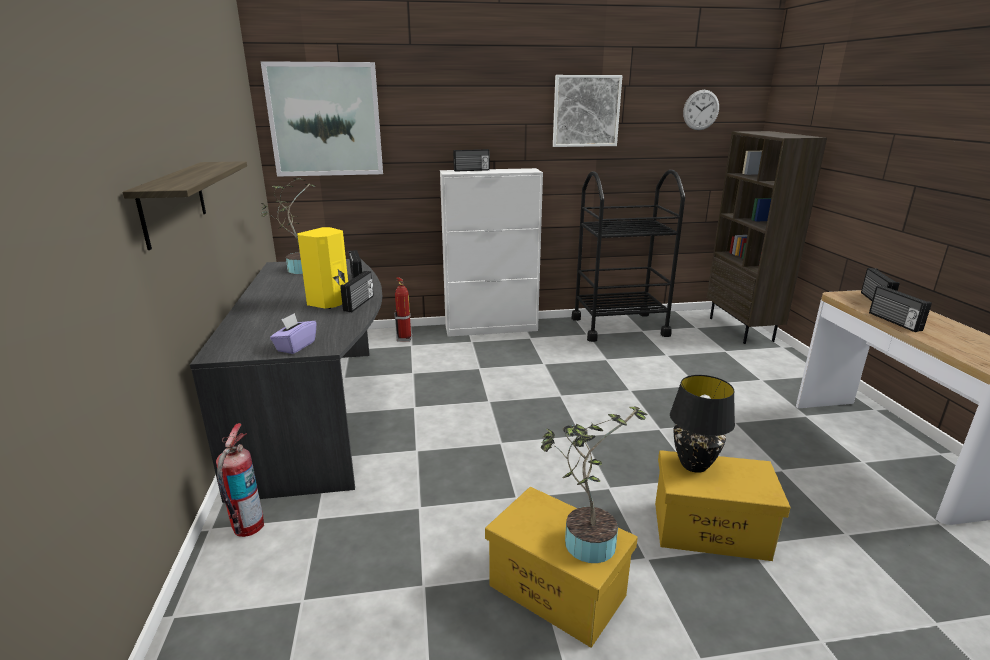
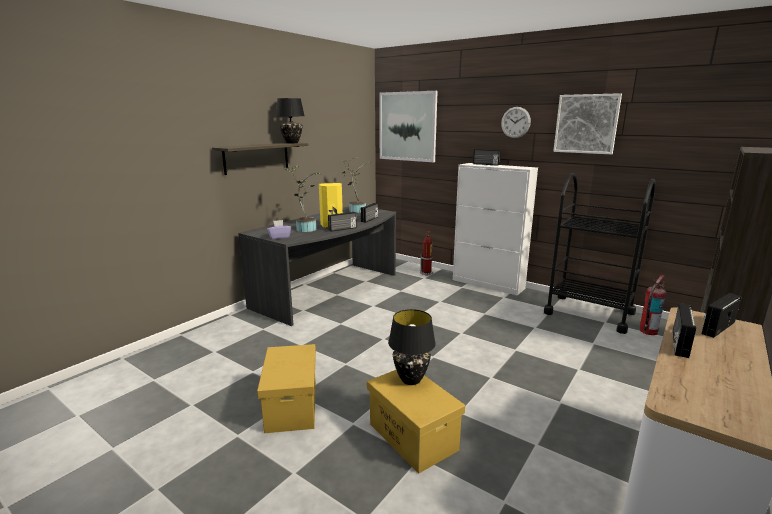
camera: 45 degrees right, 5 degrees down
(220, 164) = (291, 143): none -> black table lamp
(247, 527) = (239, 320): fire extinguisher -> fire extinguisher (647, 331)
(584, 541) = (288, 373): potted plant -> potted plant (306, 228)
(701, 110) = (713, 125): wall clock -> wall clock (515, 122)

